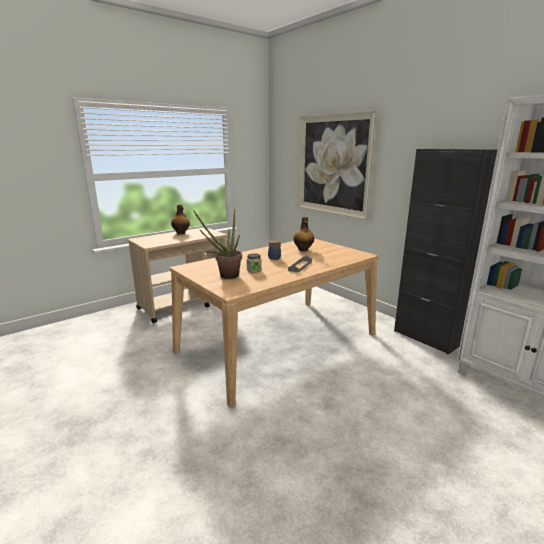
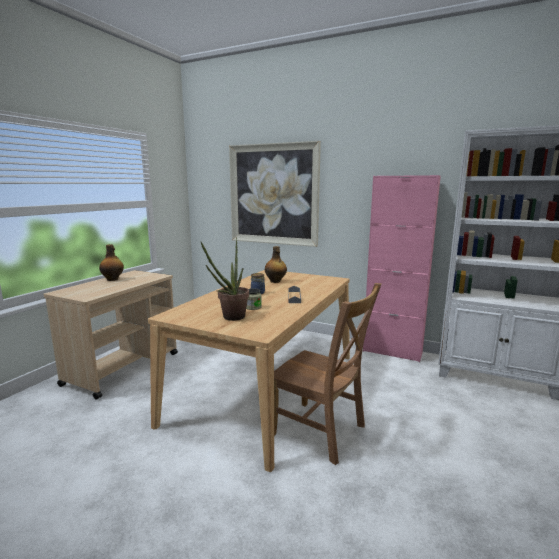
camera: 25 degrees left, 5 degrees down
(294, 390) = (321, 432): none -> brown chair
(426, 338) = (392, 351): black cabinet -> pink cabinet

